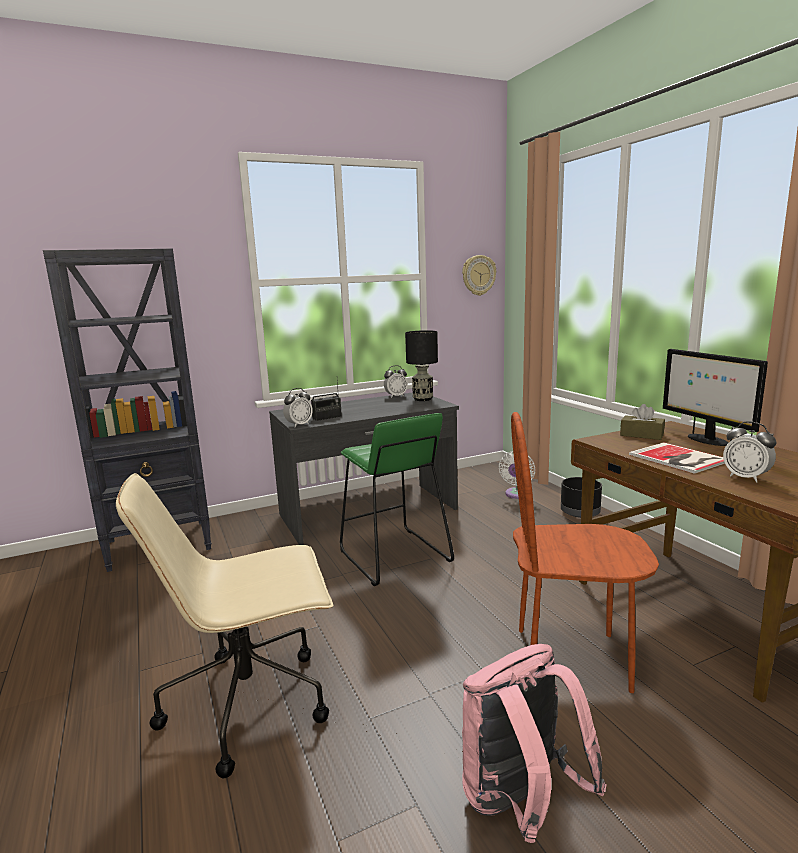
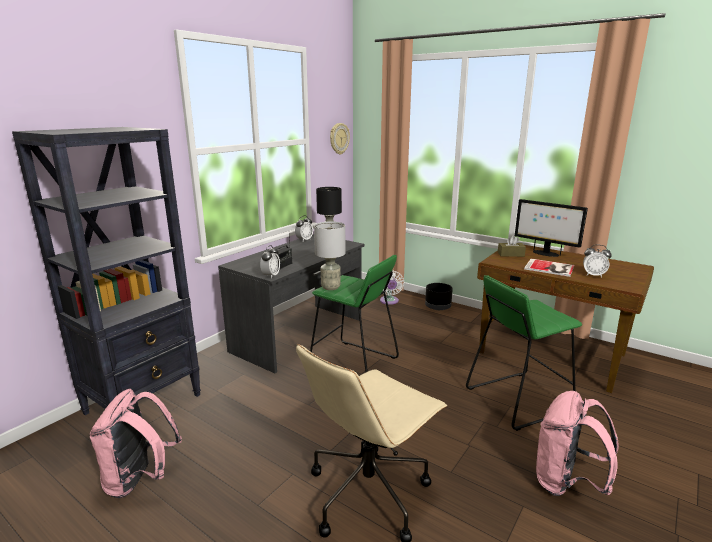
camera: 30 degrees left, 5 degrees up
(83, 610) = (140, 479): none -> pink backpack
(362, 448) = (330, 287): none -> grey table lamp
(571, 659) = (517, 399): brown chair -> green stool

